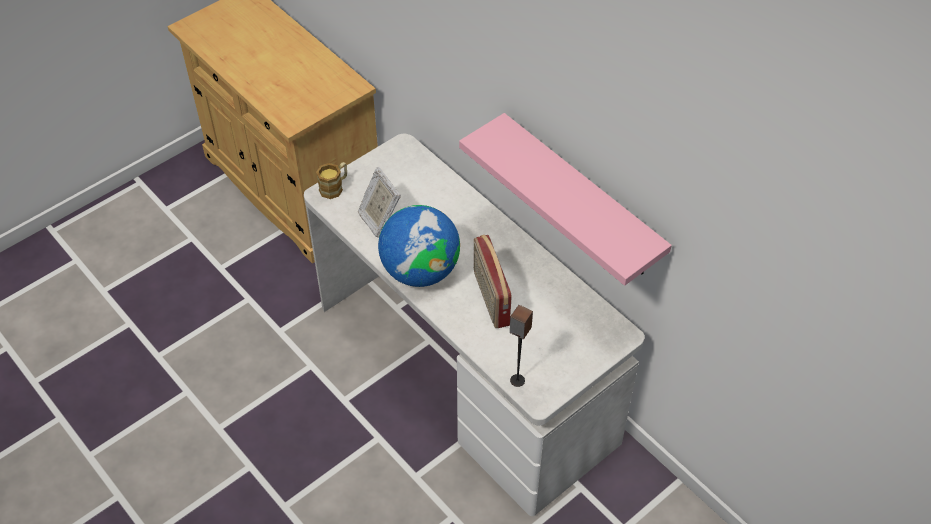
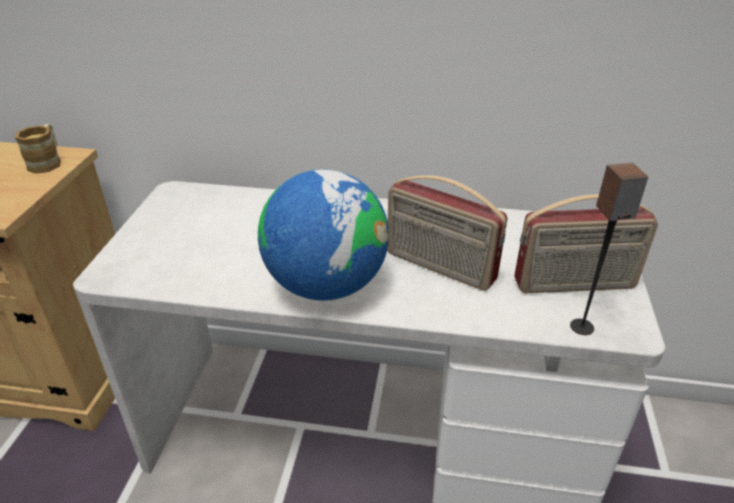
camera: 40 degrees left, 15 degrees down
(334, 187) = (117, 260): mug -> mug (47, 162)
(379, 219) = (214, 263): picture frame -> none
(548, 357) = (575, 285): none -> radio
(581, 198) = (488, 80): pink shelf -> none

